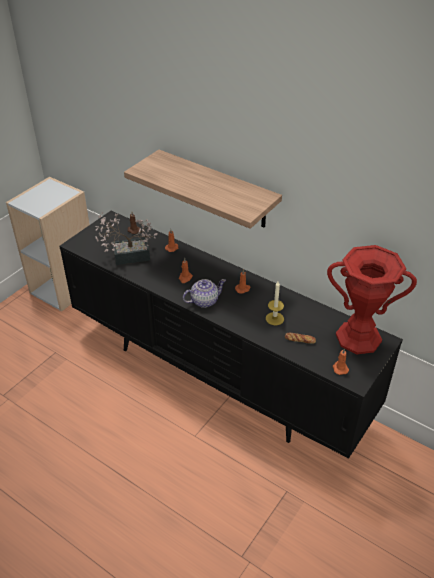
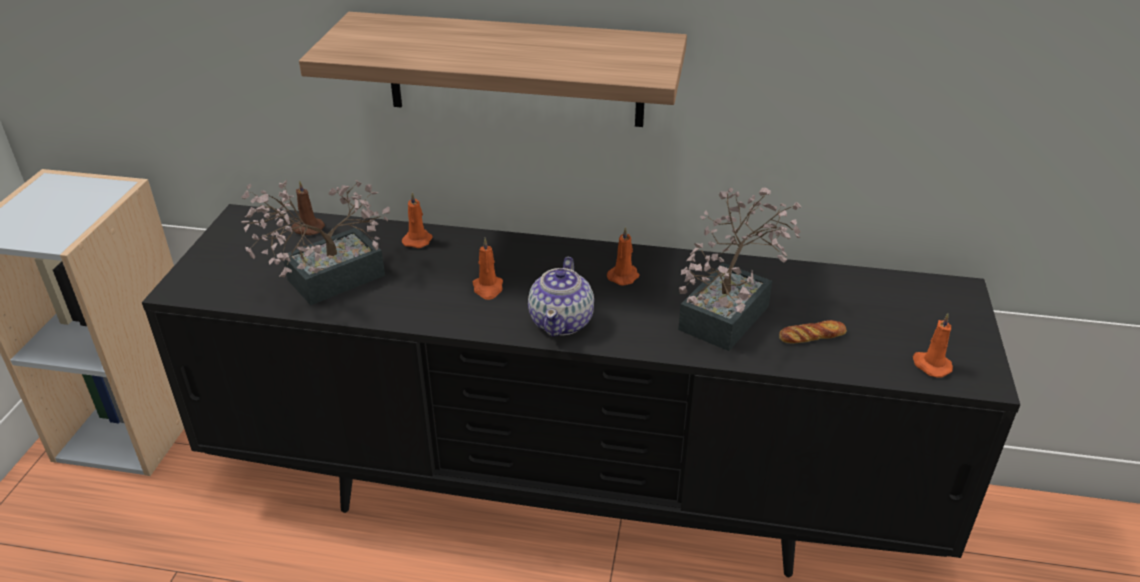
camera: 25 degrees left, 5 degrees down
(204, 301) = (562, 321): teapot -> teapot turned 150 degrees clockwise
(274, 318) = (731, 312): candle -> potted plant
(358, 337) = (911, 299): red vase -> none

